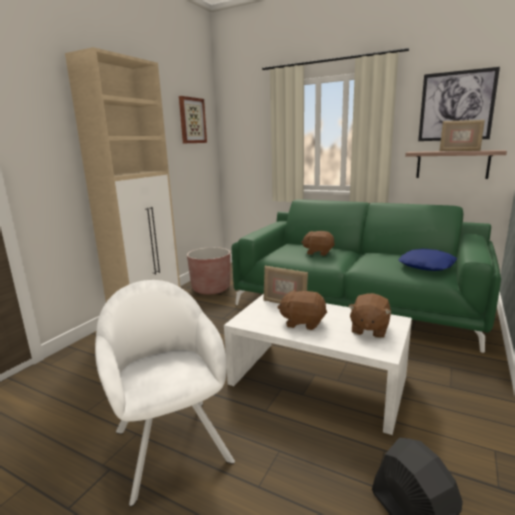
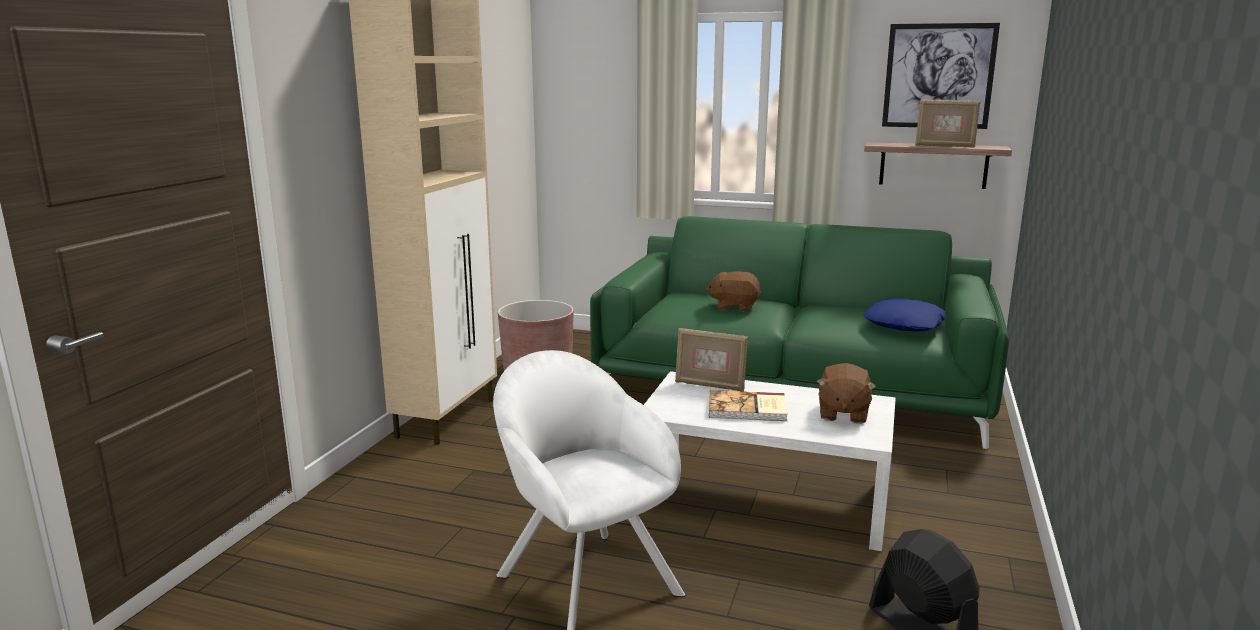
camera: 10 degrees left, 0 degrees up
(192, 120) = (499, 75): picture -> none
(303, 322) = (748, 409): brown plush toy -> book

